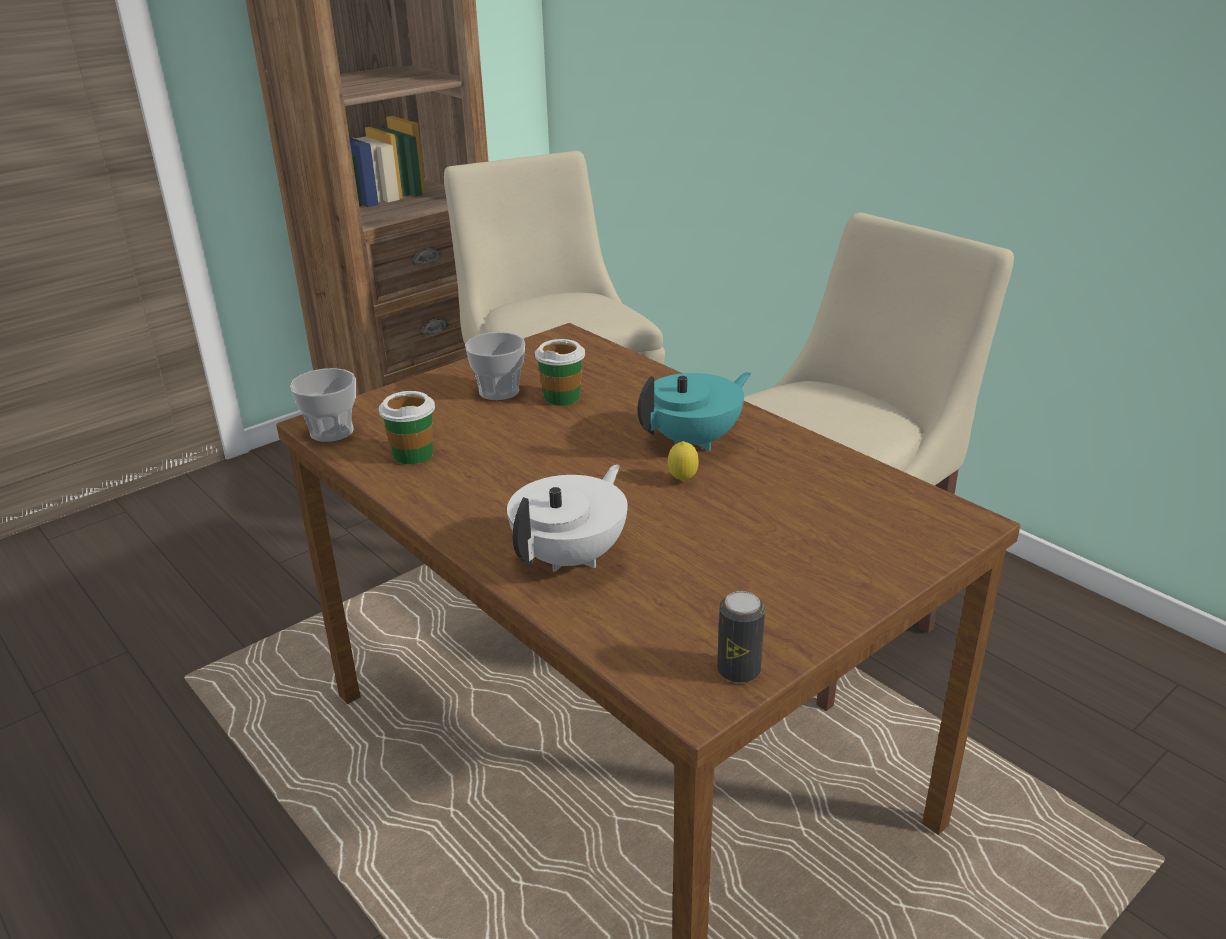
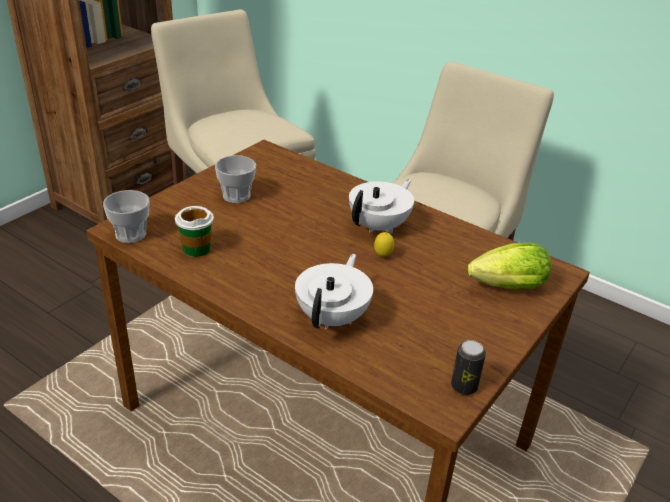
camera: 15 degrees left, 5 degrees up
(562, 397) = (281, 198): cup -> none
(694, 440) = (379, 226): turquoise teapot -> white teapot
(861, 536) = (503, 287): none -> lettuce

